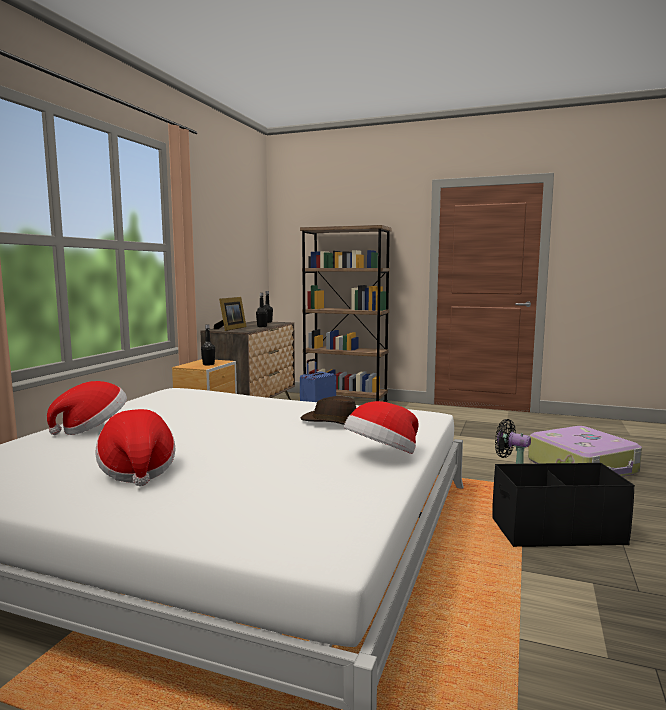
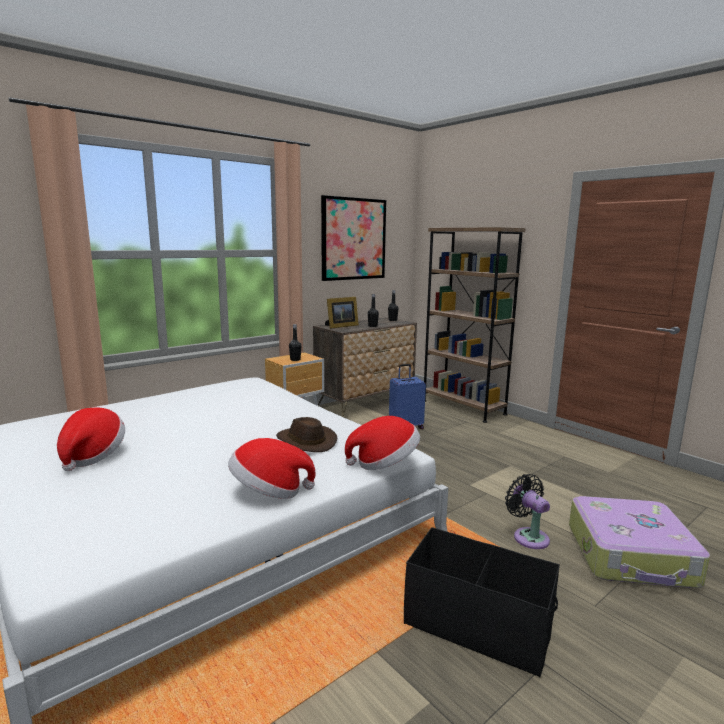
camera: 30 degrees right, 5 degrees up
(92, 429) = (138, 408): hat -> hat (384, 463)
(225, 237) = (353, 239): none -> picture

